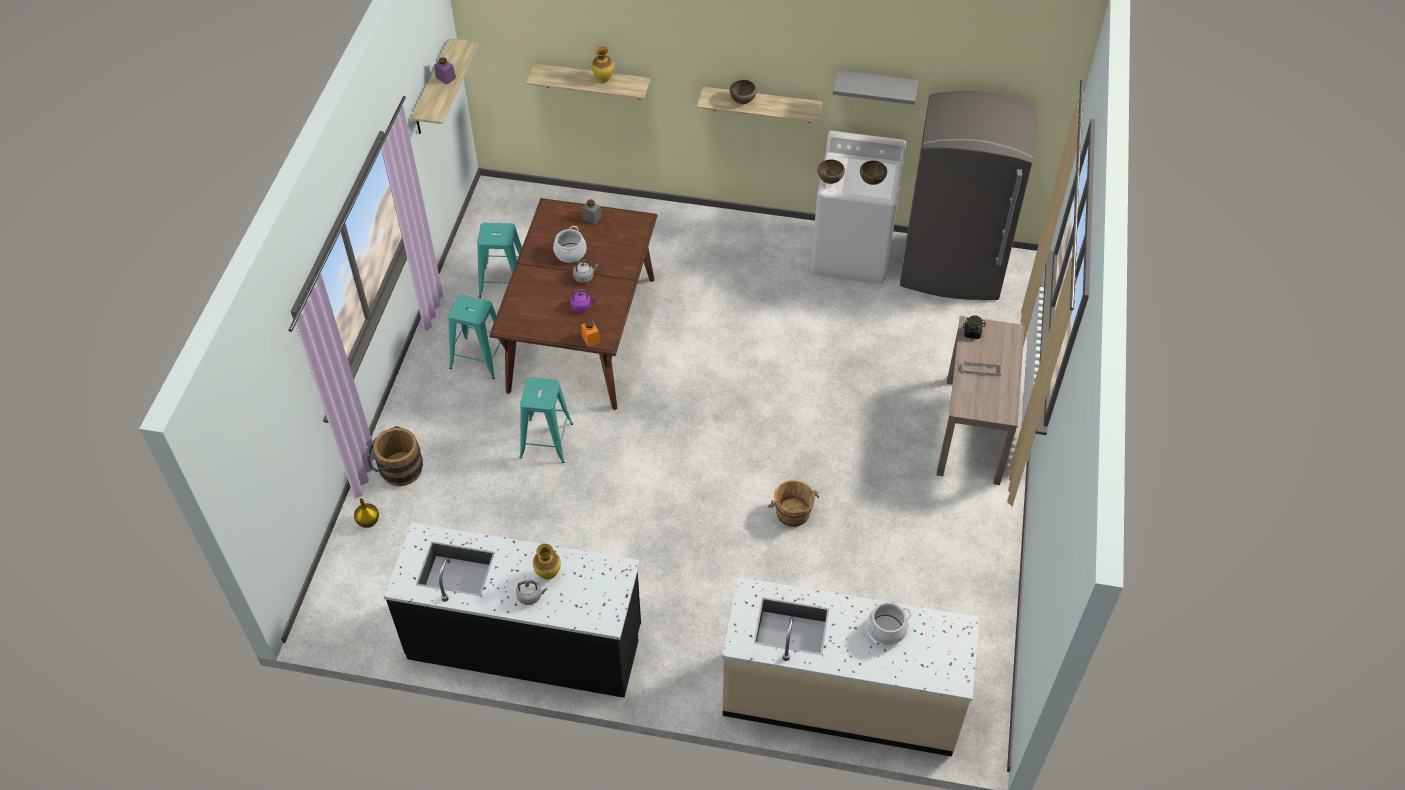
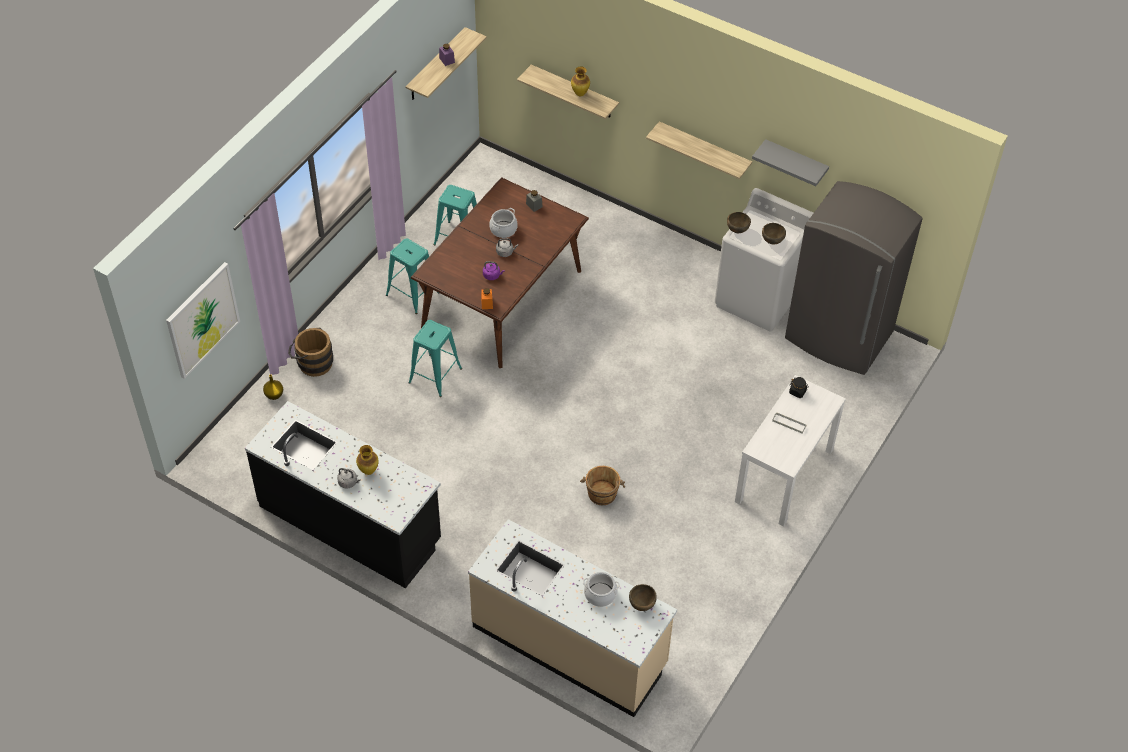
camera: 20 degrees right, 0 degrees up
(275, 456) = (202, 319): none -> picture
(743, 102) = (685, 144): brown bowl -> brown bowl (642, 605)
(973, 430) = (784, 476): brown console table -> white console table

